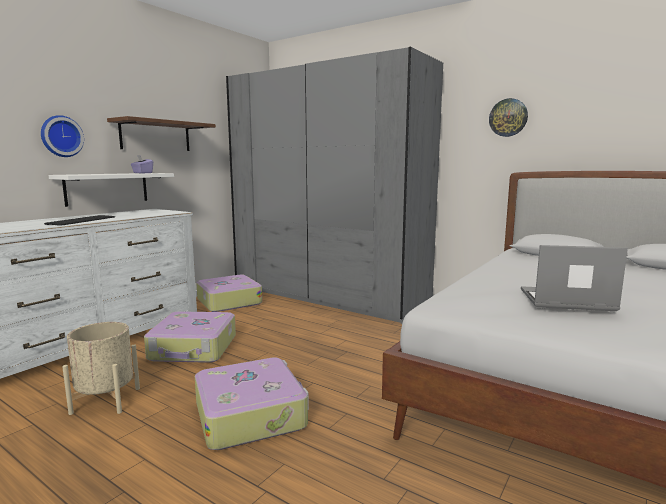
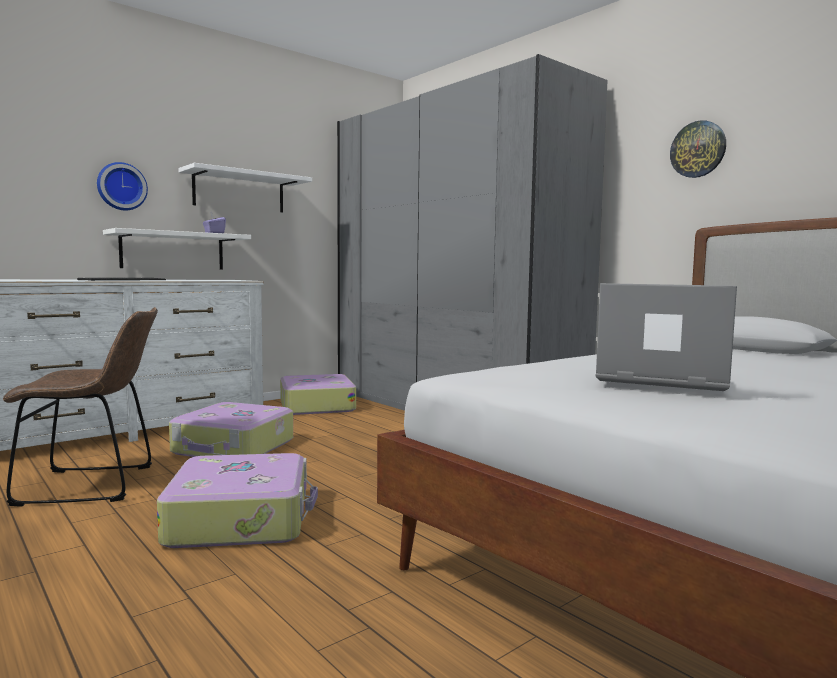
camera: 15 degrees right, 5 degrees down
(106, 400) = (94, 485): beige planter -> brown chair
(155, 136) = (239, 192): brown shelf -> white shelf

